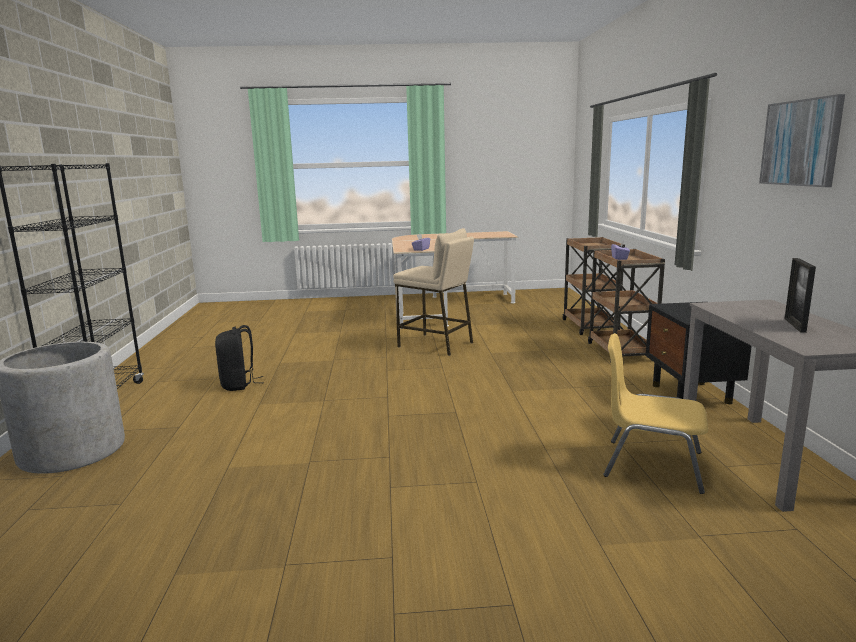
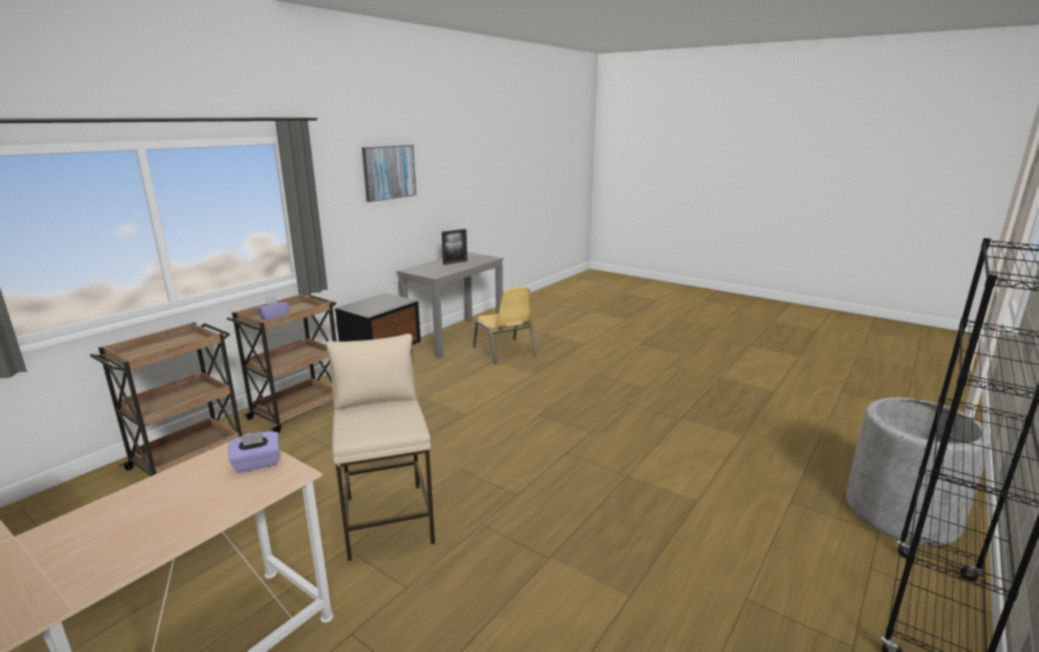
camera: 140 degrees left, 5 degrees up
(239, 385) = (712, 557): black backpack -> none

